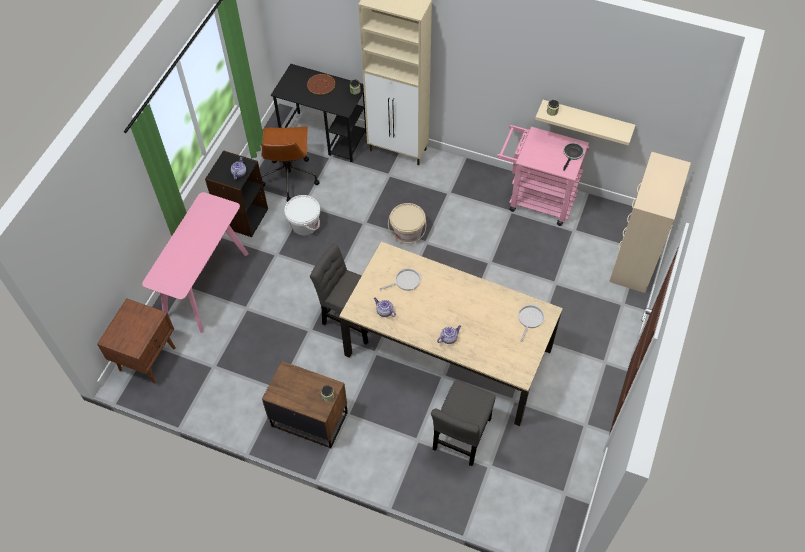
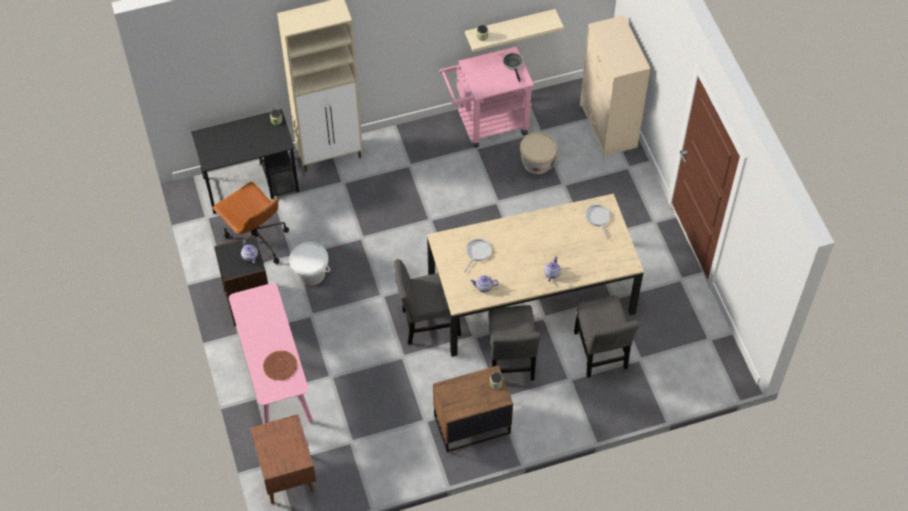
camera: 40 degrees left, 0 degrees up
(321, 85) = (240, 134): brown plate -> brown plate (280, 366)
(385, 392) = (511, 361): none -> grey chair
(407, 233) = (407, 222): beige bucket -> beige bucket (537, 163)

